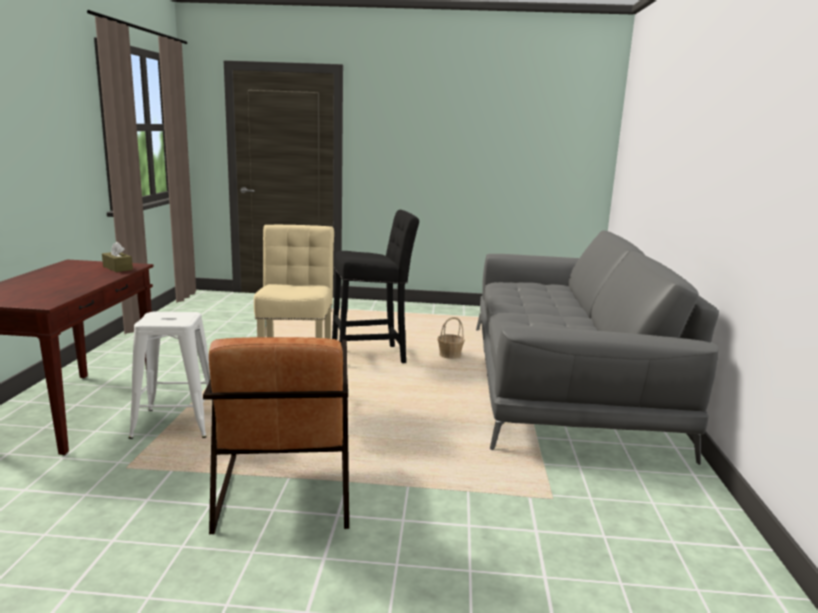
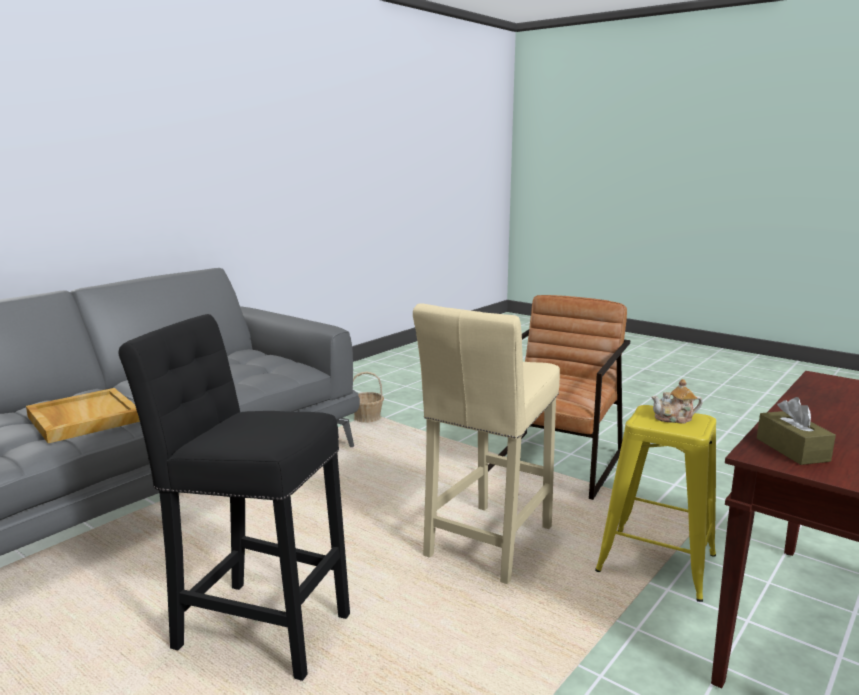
camera: 145 degrees left, 0 degrees up
(165, 319) = (675, 418): none -> teapot
(176, 423) = (656, 563): white stool -> yellow stool
(449, 355) = (139, 580): basket -> basket (367, 418)
(526, 297) = (83, 419): none -> beige tray

